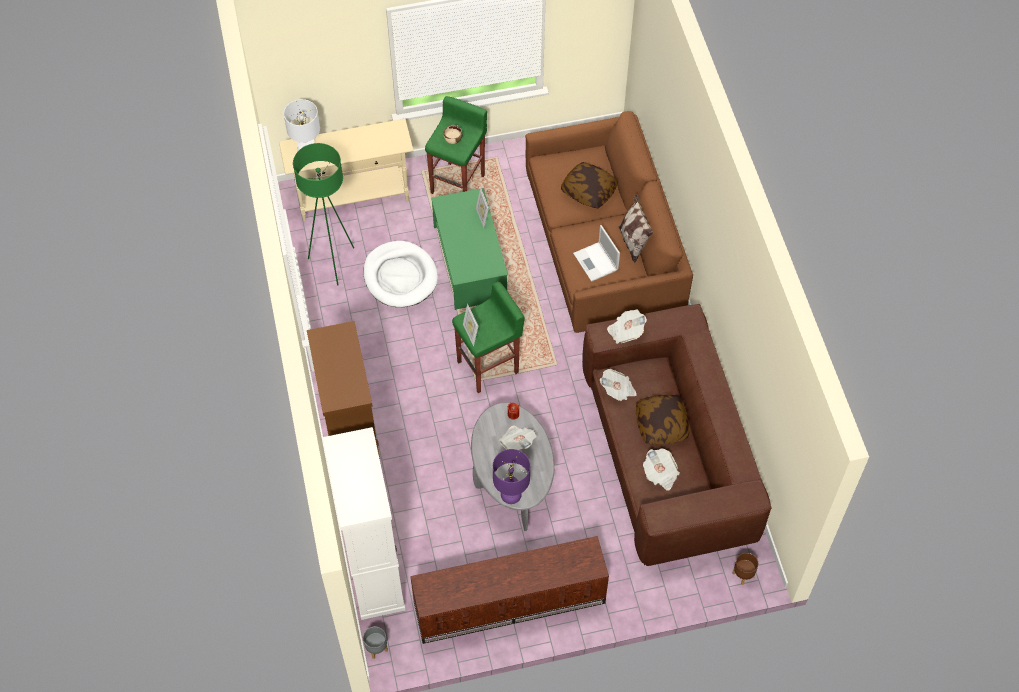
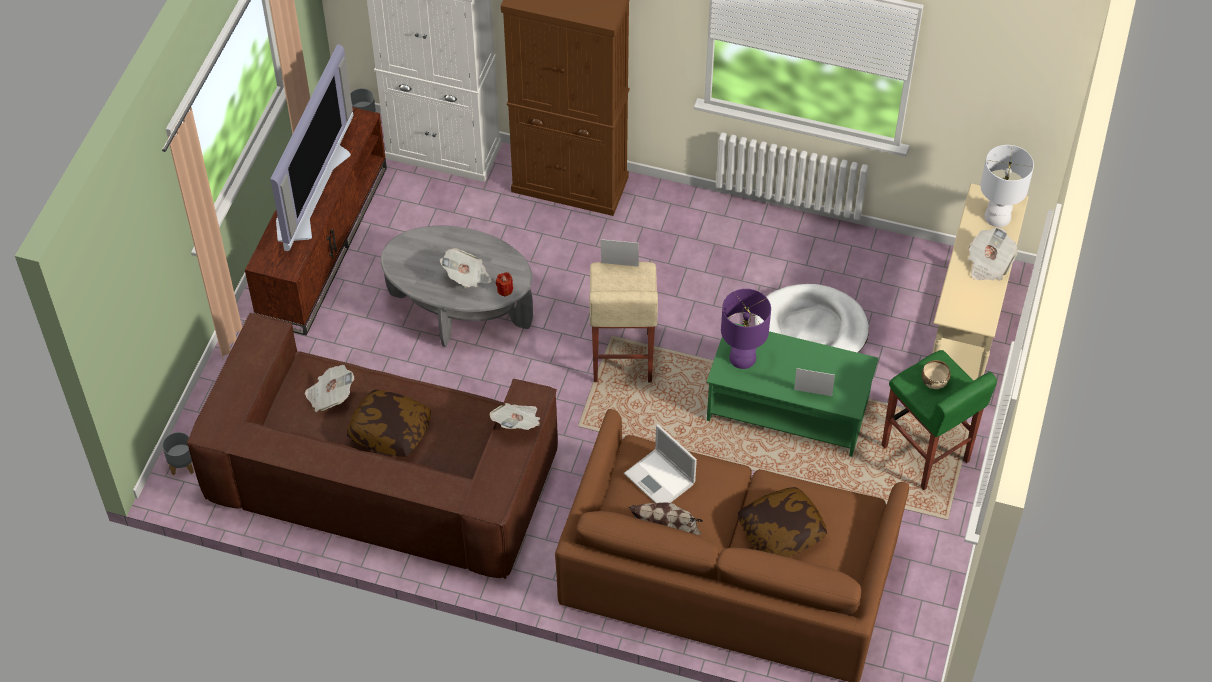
camera: 120 degrees right, 5 degrees down
(334, 263) = (872, 274): green floor lamp -> none
(489, 367) = (621, 358): green stool -> beige stool
(511, 494) = (408, 243): purple table lamp -> purple table lamp (742, 358)
(512, 576) = (311, 191): none -> television
(596, 262) = (660, 479): laptop -> laptop turned 135 degrees counterclockwise
(618, 390) = (465, 411): newspaper -> newspaper (988, 264)
(743, 574) = (183, 465): brown planter -> grey planter

